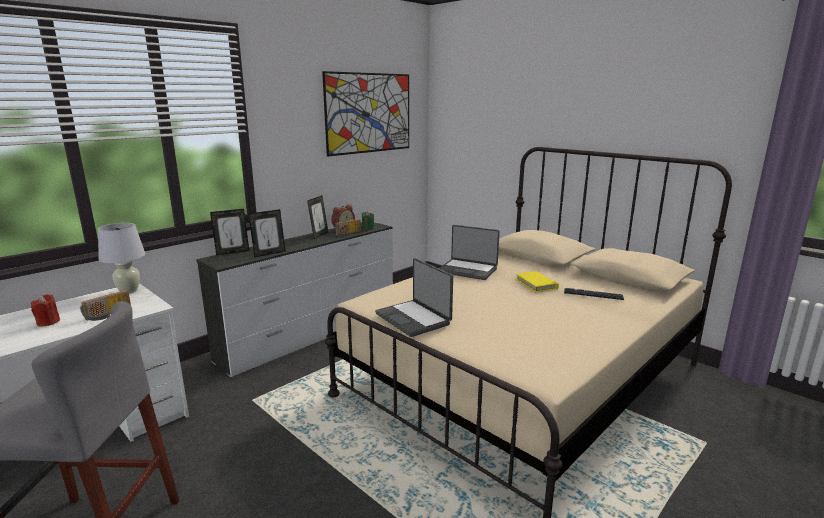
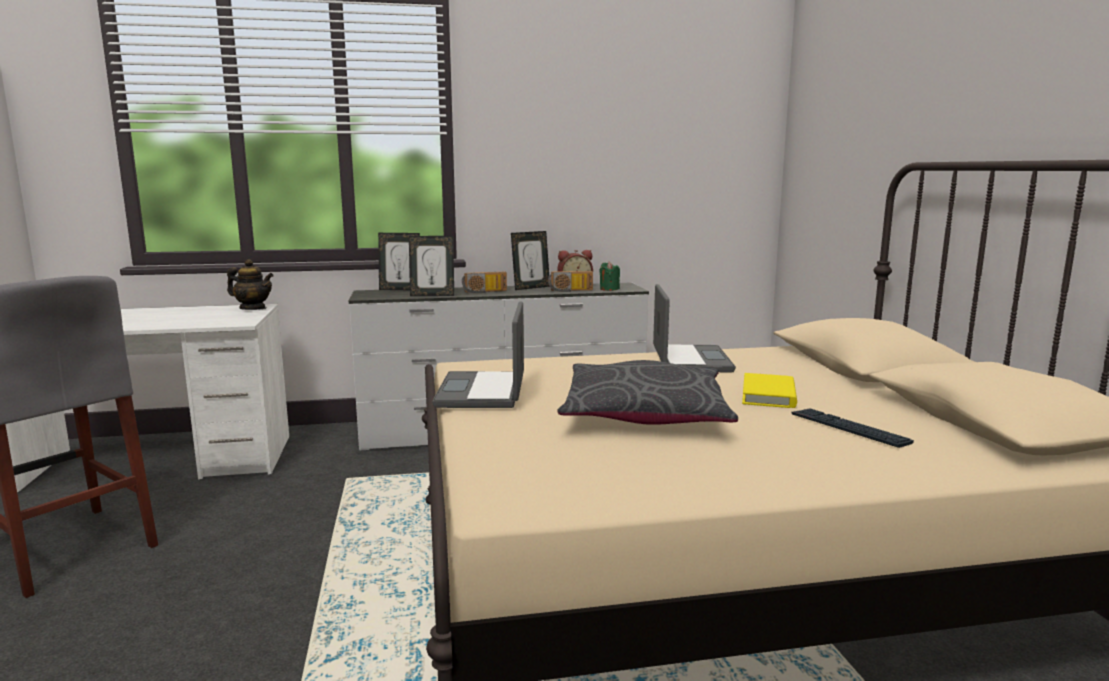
camera: 35 degrees right, 5 degrees down
(48, 322) = (147, 318): red candle -> none
(108, 315) = (196, 321): radio -> radio (484, 292)
(129, 291) = (253, 308): white table lamp -> teapot
(369, 113) = (659, 119): picture -> none
(468, 270) = (689, 360): laptop -> laptop turned 150 degrees counterclockwise
(508, 309) = (645, 413): none -> grey pillow

